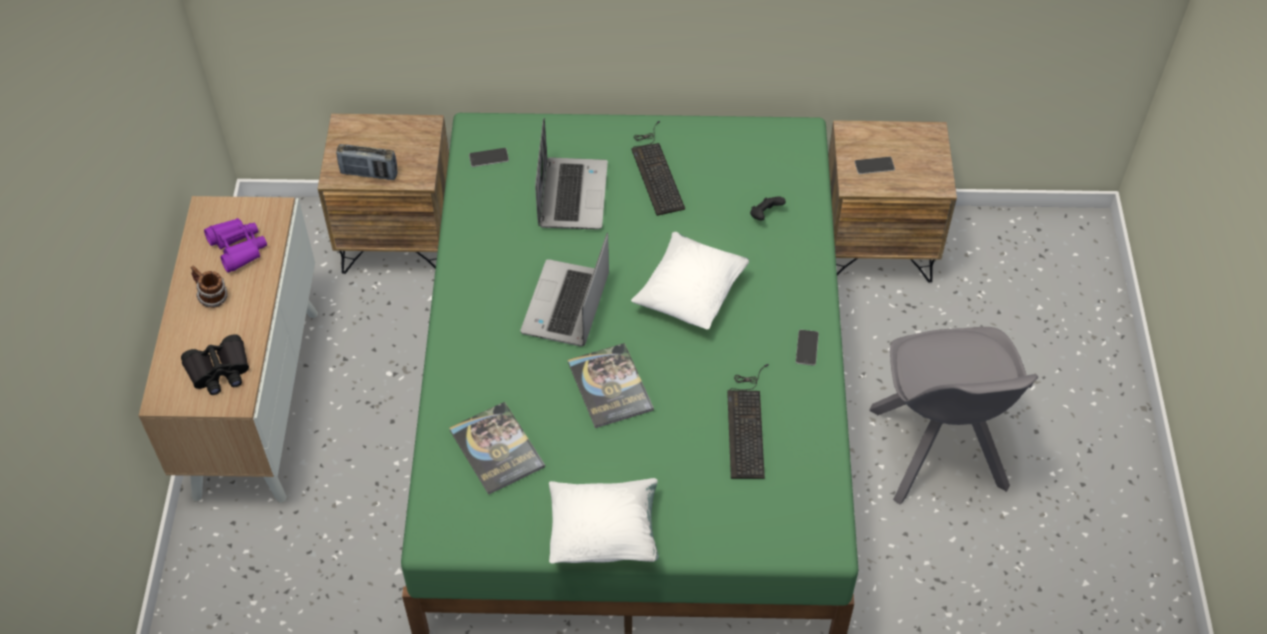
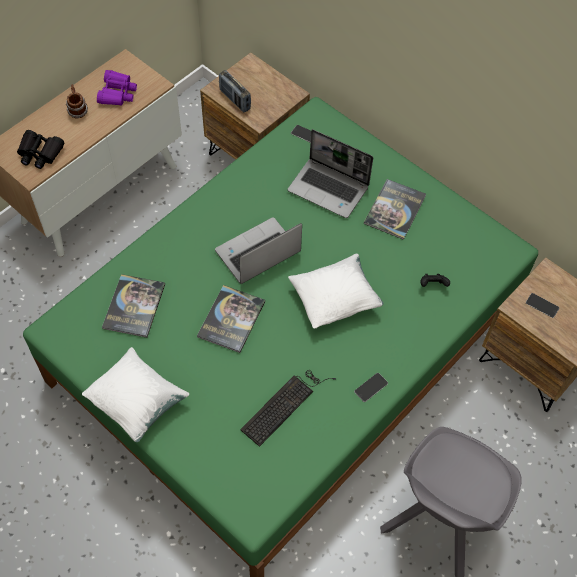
camera: 40 degrees right, 5 degrees up
(571, 194) = (329, 189): laptop -> laptop turned 75 degrees clockwise
(656, 170) = (394, 209): keyboard -> book

